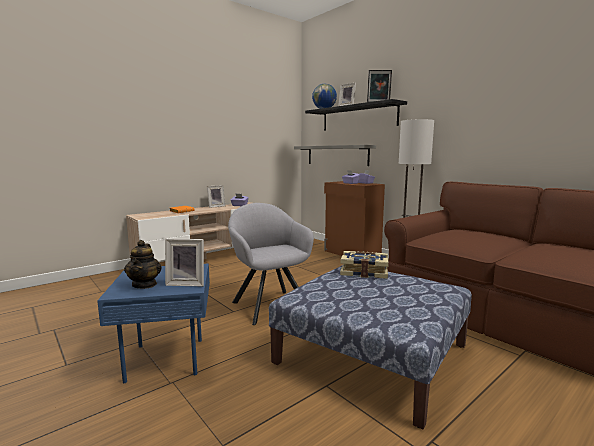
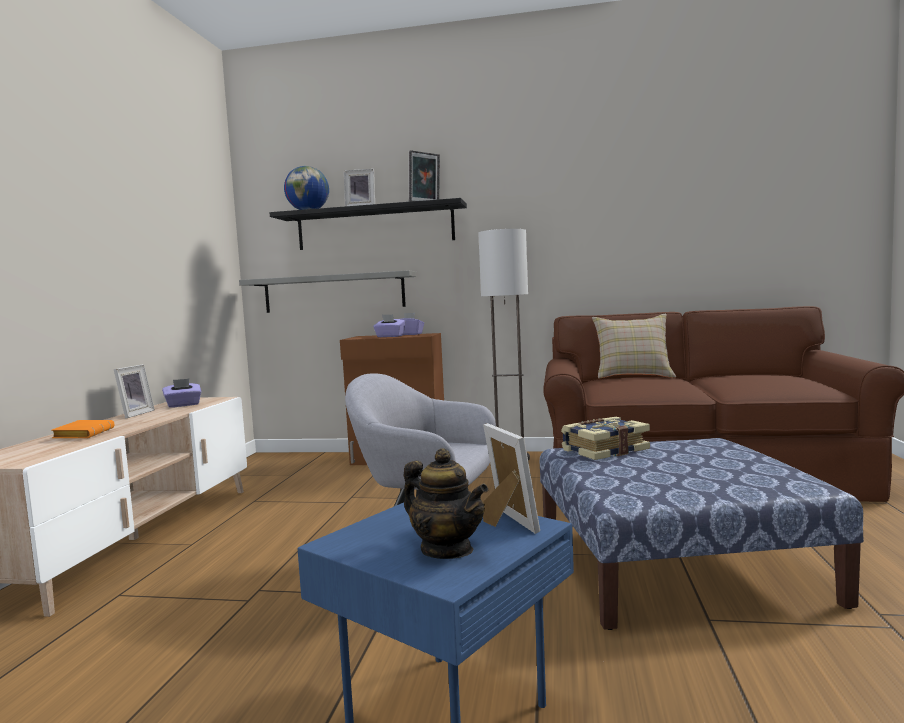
camera: 40 degrees left, 5 degrees down
(187, 283) = (505, 523): picture frame -> picture frame turned 75 degrees counterclockwise
(483, 231) = (633, 376): none -> beige pillow

